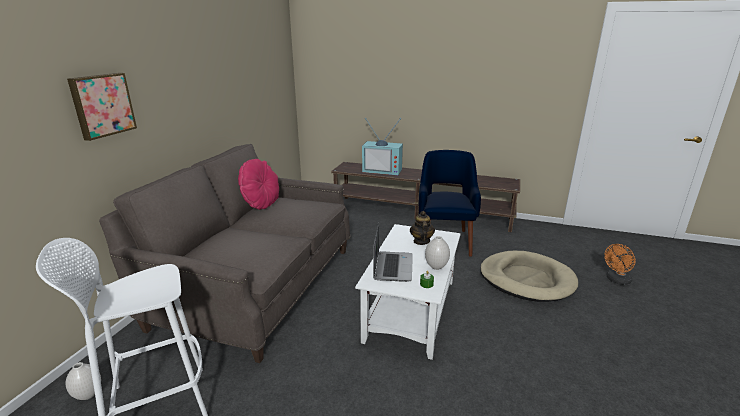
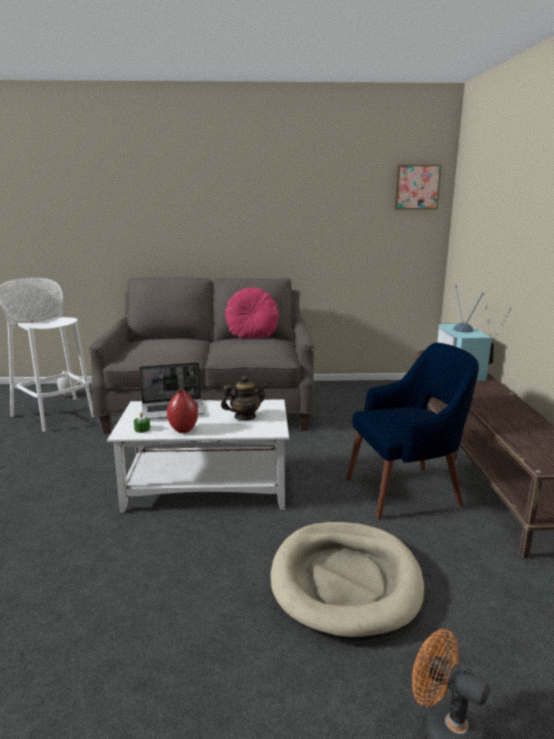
camera: 70 degrees right, 5 degrees down
(102, 105) = (153, 214): picture -> picture (417, 187)
(436, 267) = (183, 430): white vase -> red vase

